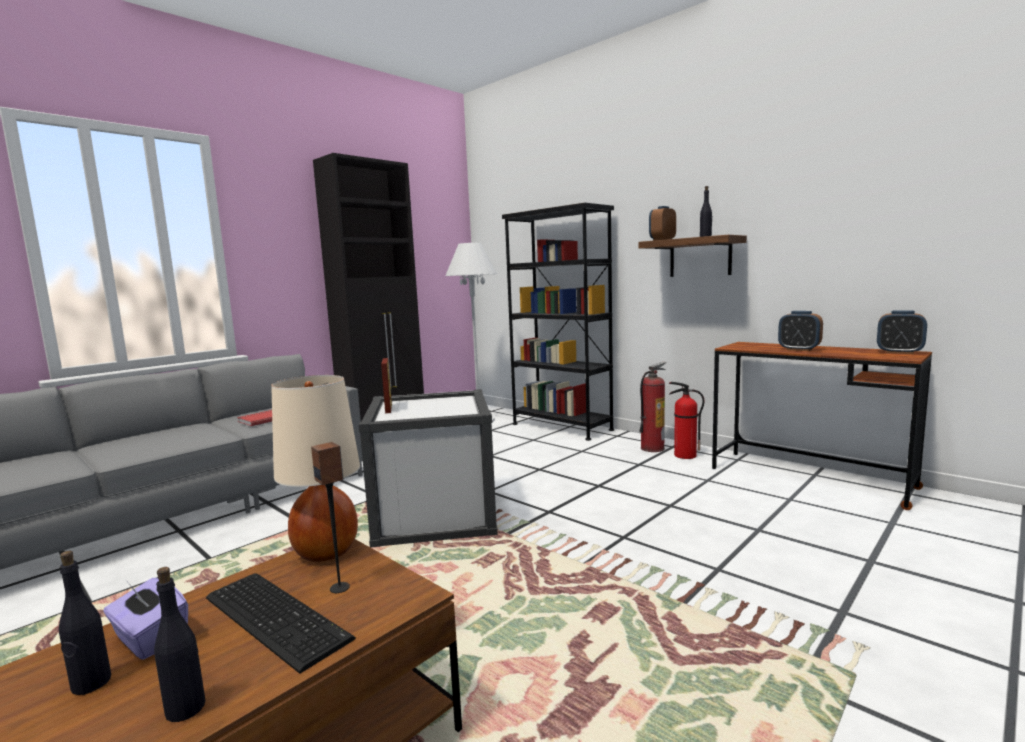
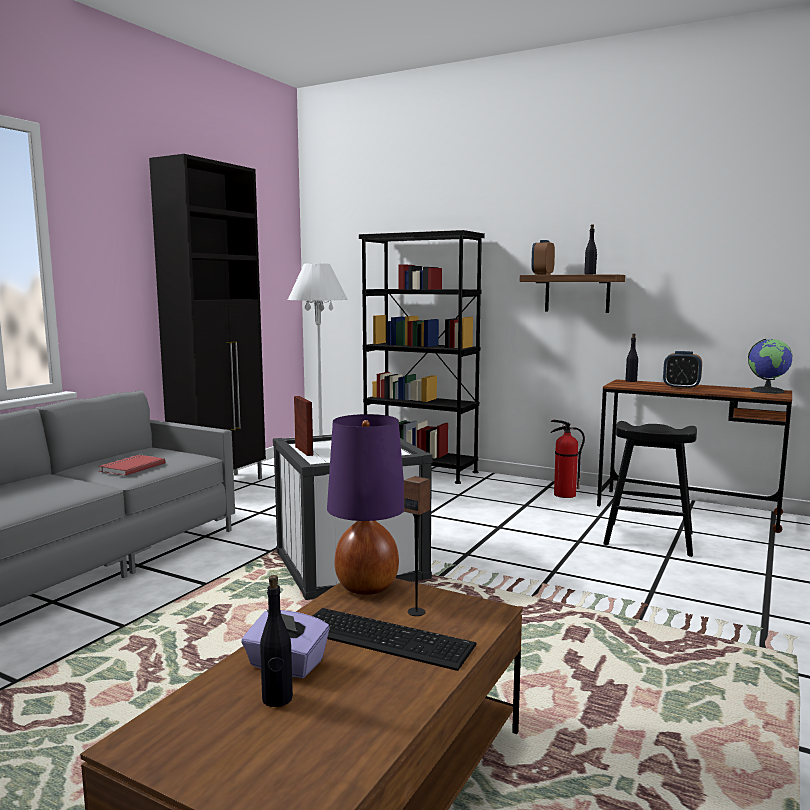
camera: 15 degrees left, 0 degrees up
(186, 708) = (390, 702): black bottle -> black bottle (631, 381)
(325, 552) = (366, 587): beige table lamp -> purple table lamp
(652, 448) = (528, 489): fire extinguisher -> none
(748, 508) = (649, 539): none -> black stool
(899, 352) = (767, 391): alarm clock -> globe

